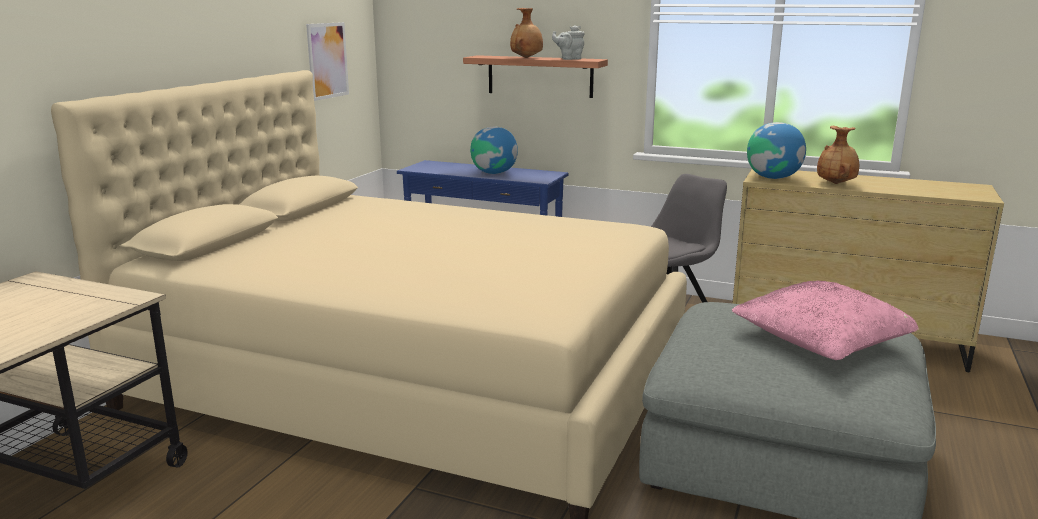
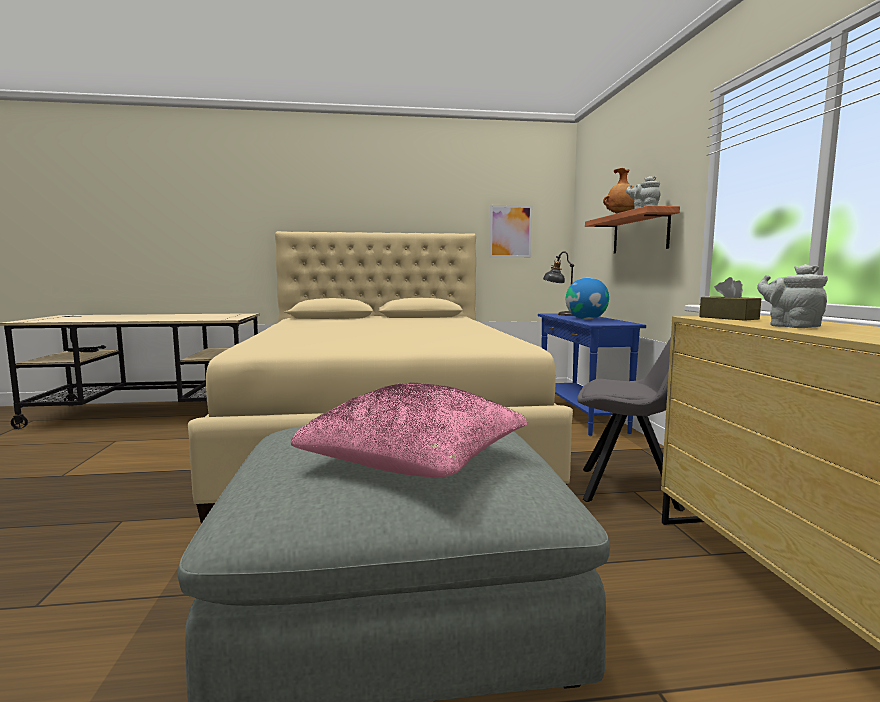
camera: 60 degrees right, 10 degrees down
(426, 167) = (561, 314): none -> grey table lamp
(773, 178) = (728, 318): globe -> brown tissue box
(836, 183) = (790, 326): brown vase -> grey teapot

